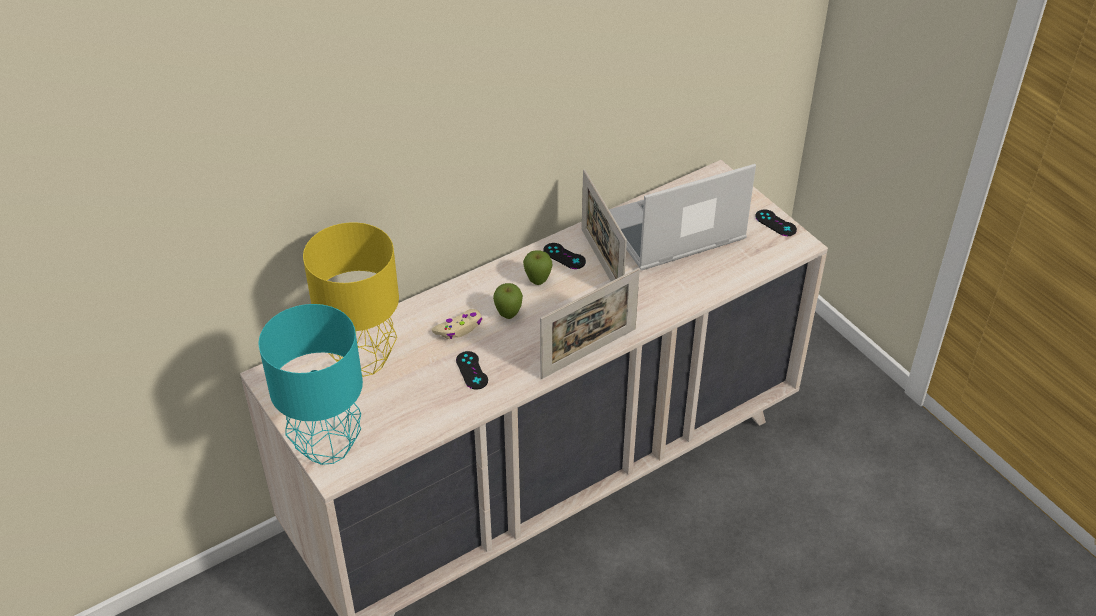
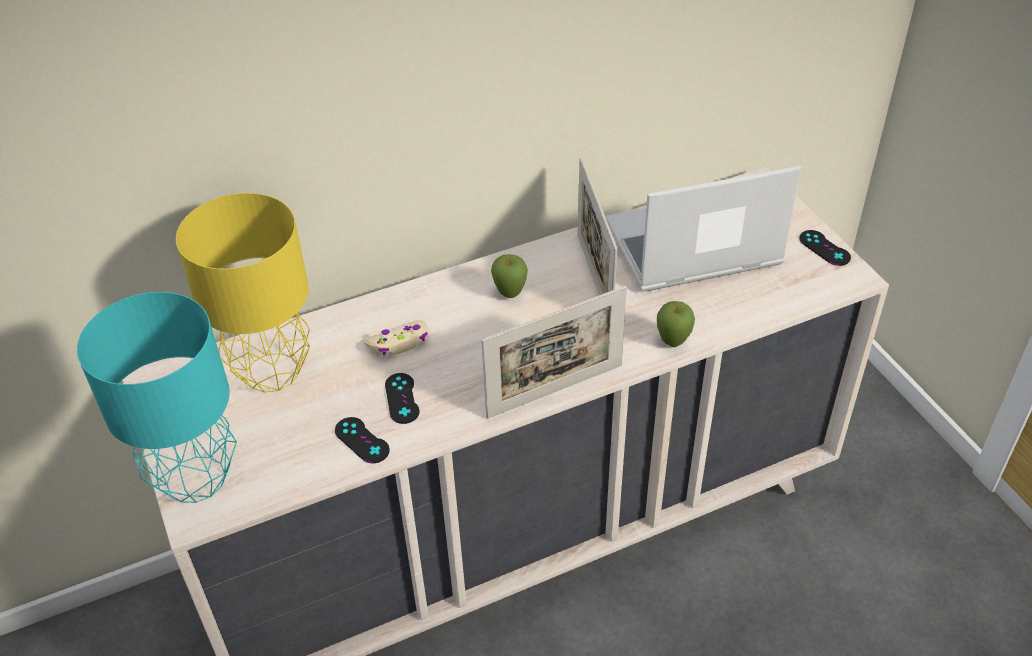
camera: 10 degrees right, 0 degrees up
(508, 315) = (464, 333): apple -> apple (673, 343)
(564, 256) = (549, 266): black game controller -> black game controller (362, 440)

